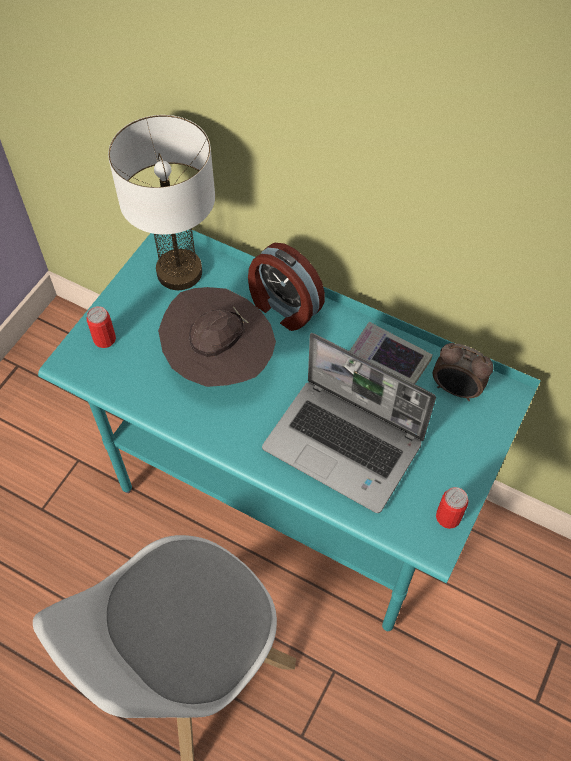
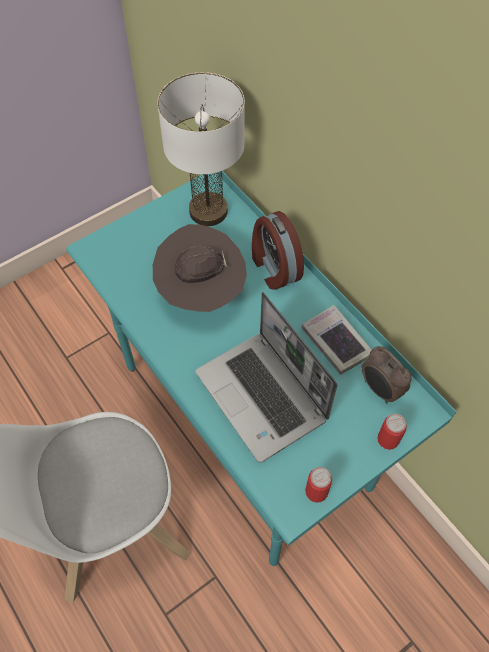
camera: 25 degrees right, 0 degrees up
(104, 339) = (126, 241): can -> can (388, 439)

